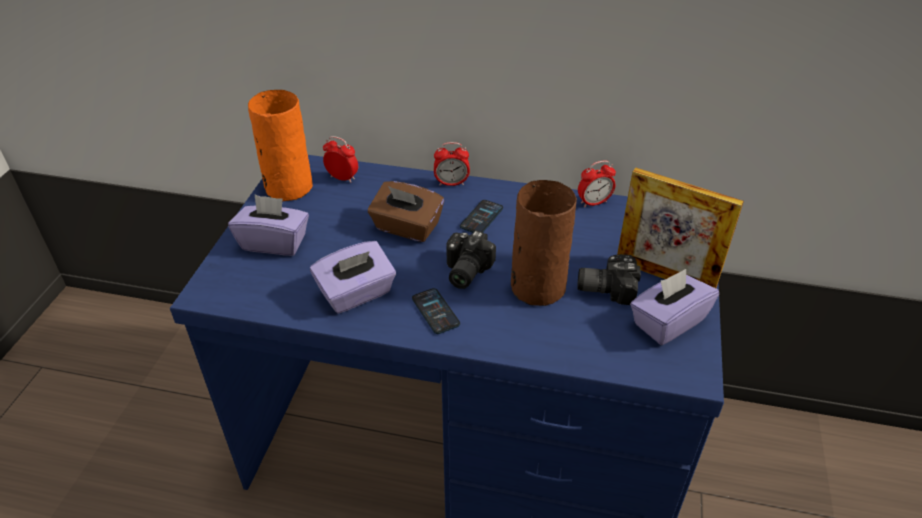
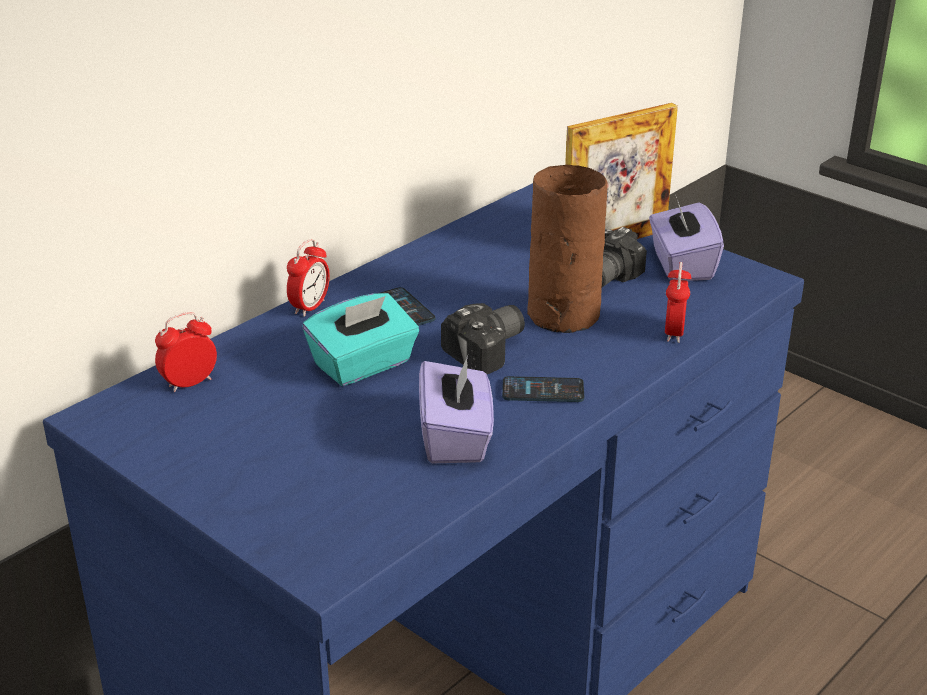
camera: 60 degrees left, 10 degrees down
(274, 242) = (273, 479): purple tissue box -> none
(287, 187) = (150, 436): orange vase -> none
(406, 228) = (363, 365): brown tissue box -> turquoise tissue box
(463, 271) = (490, 351): camera -> camera turned 90 degrees counterclockwise
(594, 202) = (457, 235): alarm clock -> alarm clock (674, 332)

